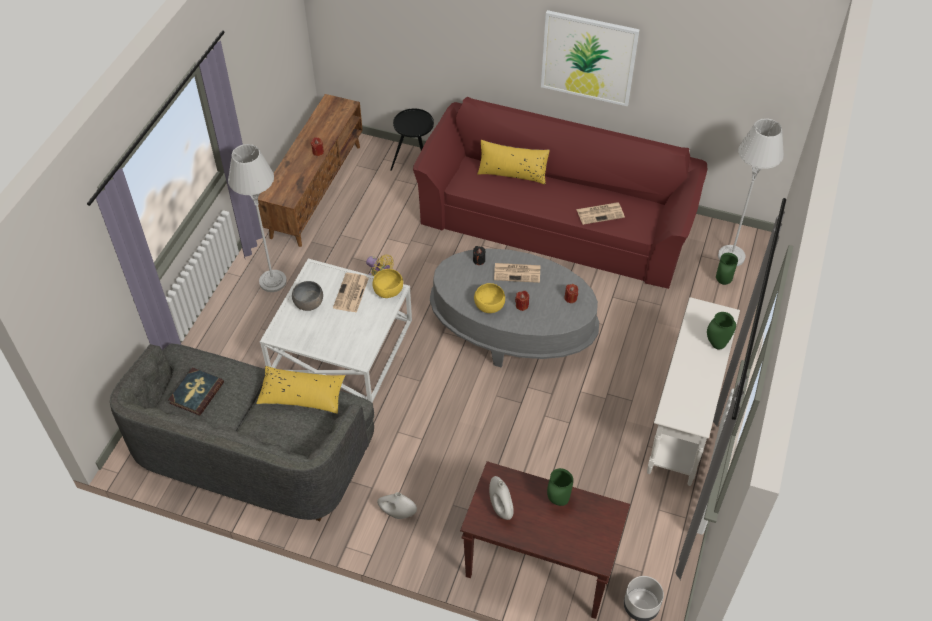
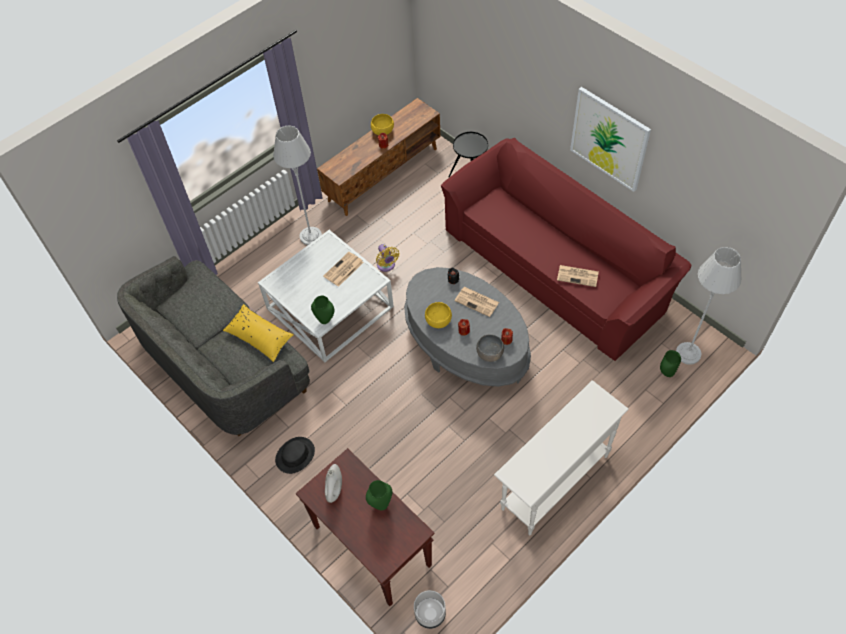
camera: 30 degrees right, 5 degrees up
(196, 393) = (190, 305): book -> none
(308, 303) = (308, 266): grey bowl -> grey bowl (489, 353)
(388, 291) = (371, 278): yellow bowl -> yellow bowl (382, 131)
(397, 513) = (295, 455): white vase -> black hat
(512, 173) = (527, 215): yellow pillow -> none
(716, 345) = (588, 431): green vase -> green vase (325, 320)

